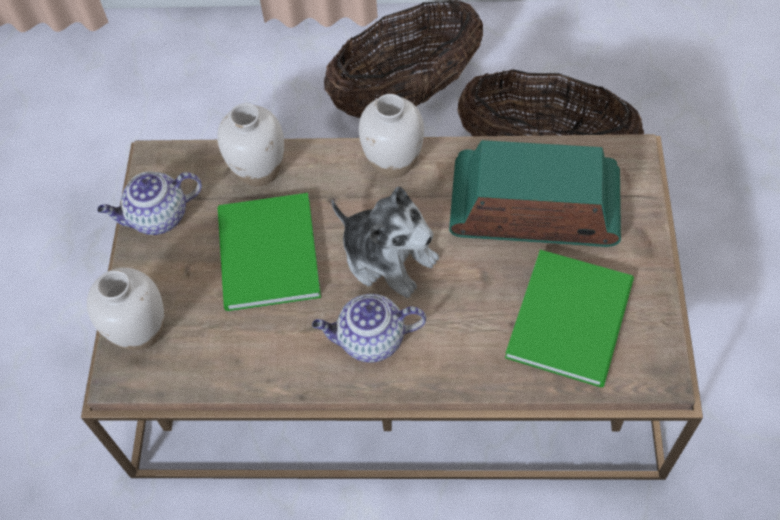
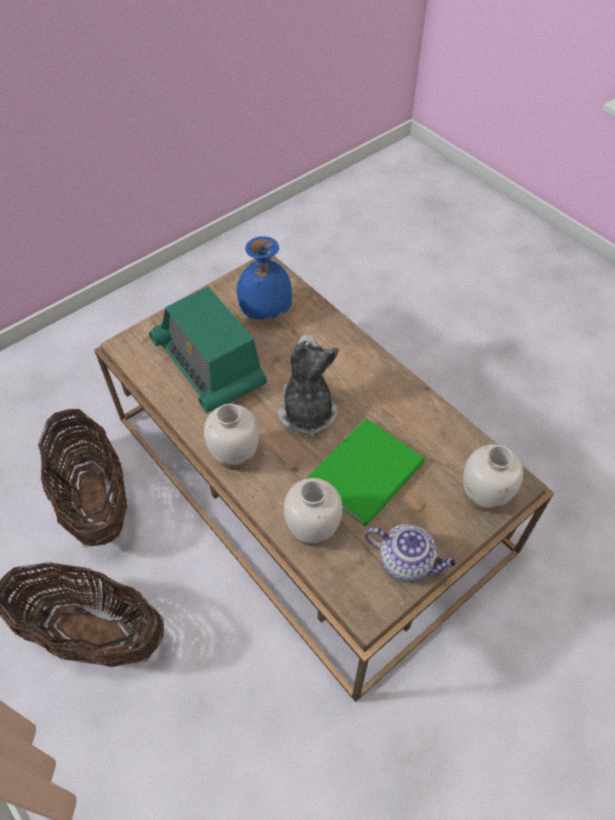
camera: 135 degrees left, 5 degrees down
(370, 340) = (365, 382): teapot -> none
(574, 317) = (264, 311): green book -> blue vase

